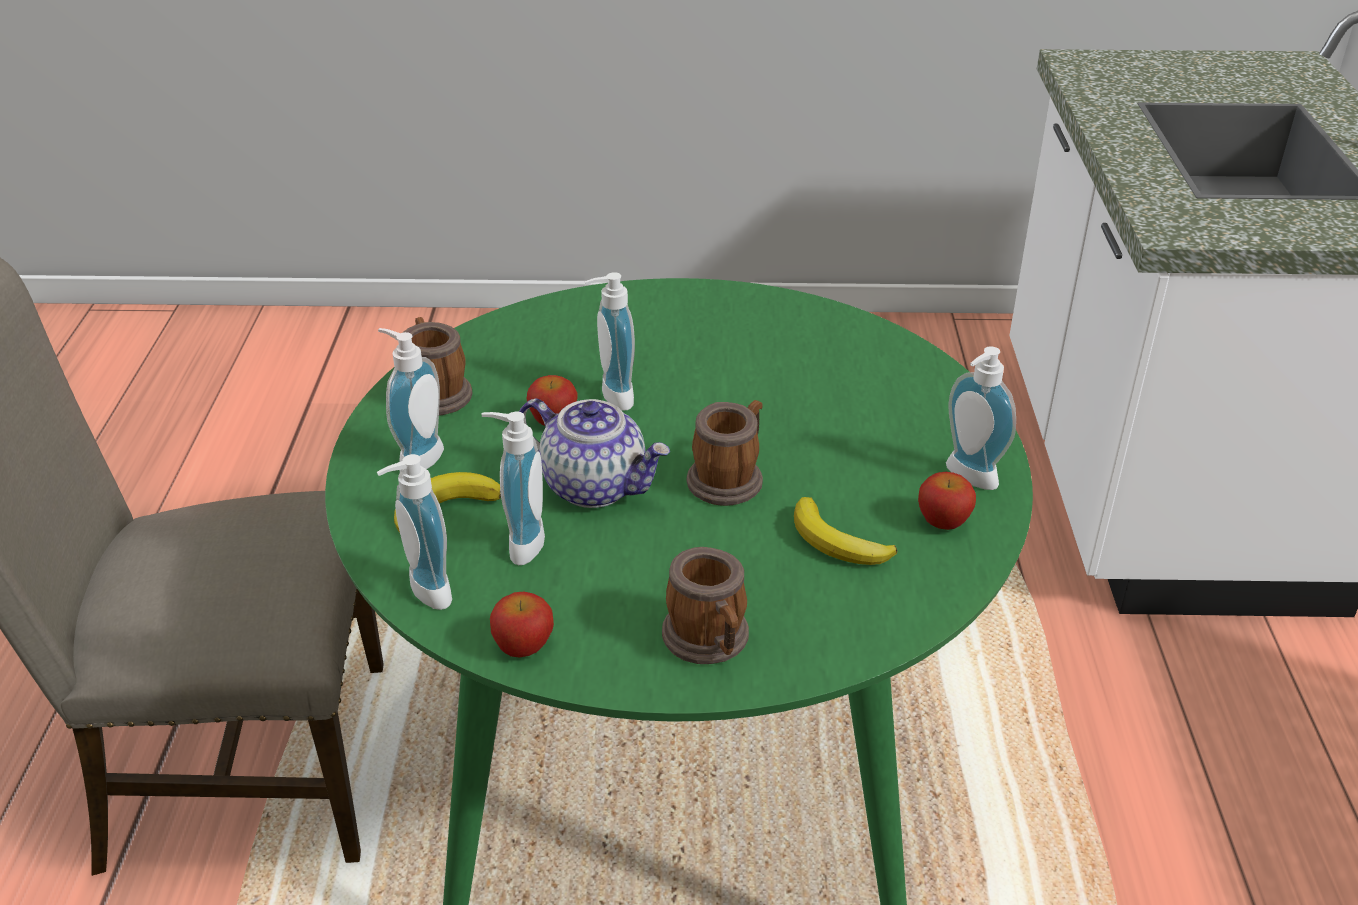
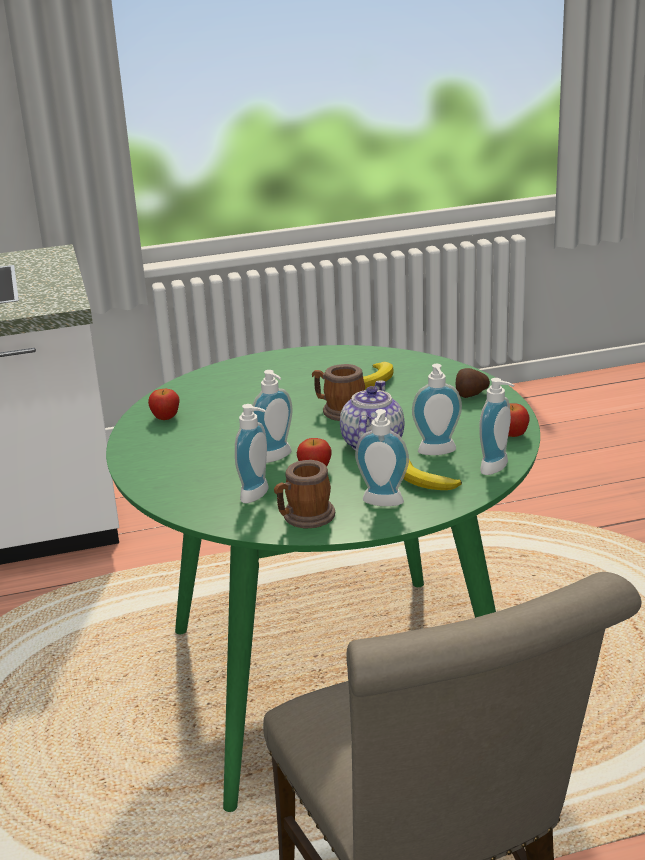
camera: 105 degrees left, 10 degrees down
(710, 641) = (470, 395): mug -> potato
(943, 522) = (343, 360): apple -> apple (165, 417)
(967, 478) = (303, 359): soap dispenser -> soap dispenser (258, 495)

